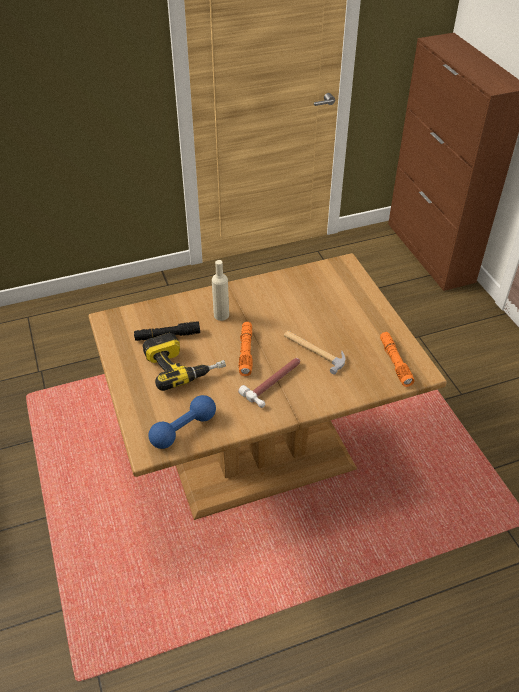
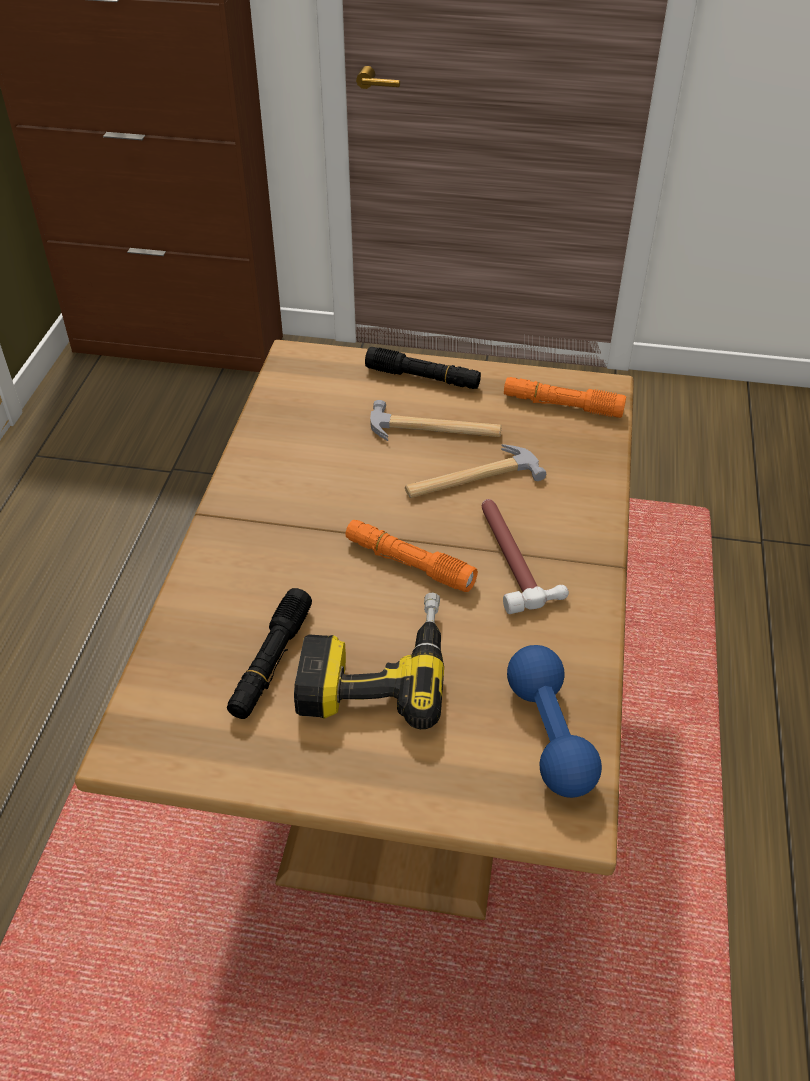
camera: 60 degrees left, 0 degrees up
(221, 315) = (282, 557): beige bottle -> none
(336, 326) = (434, 430): none -> hammer
(369, 308) = (423, 378): none -> black flashlight

